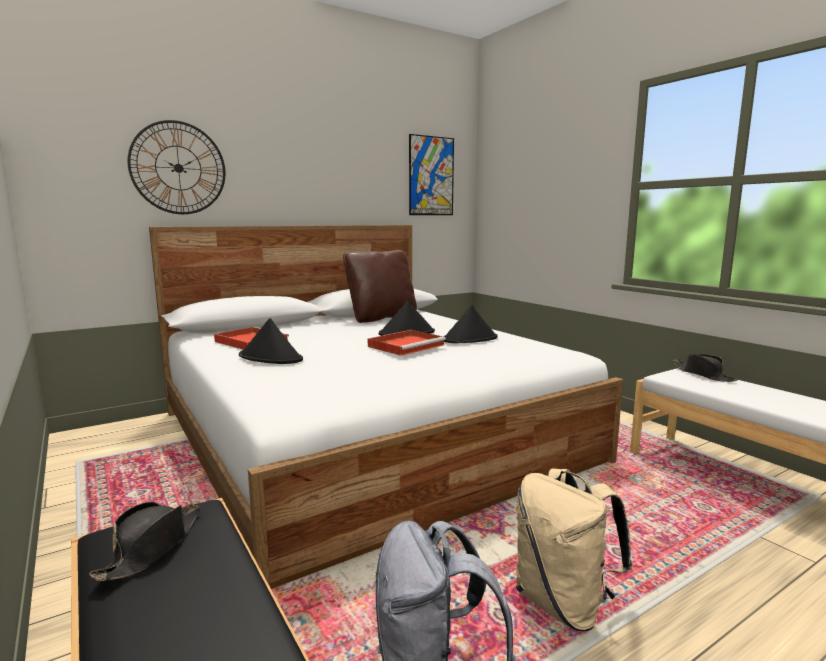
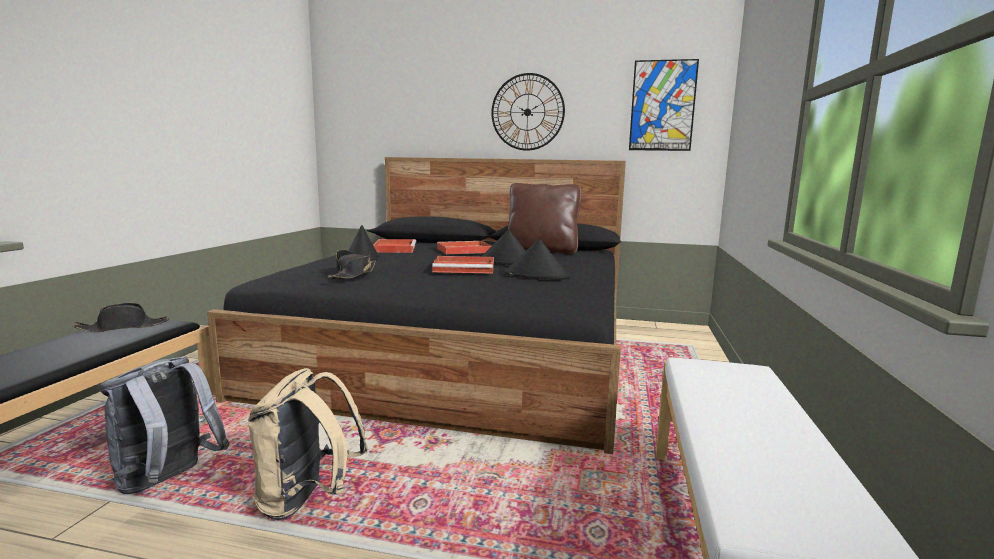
camera: 45 degrees right, 0 degrees up
(178, 168) = (411, 111): wall clock -> wall clock (527, 112)
(325, 330) = (463, 250): none -> red tray
(367, 435) = (463, 351): white bed -> black bed
(703, 374) = (756, 378): black hat -> black hat (353, 274)

